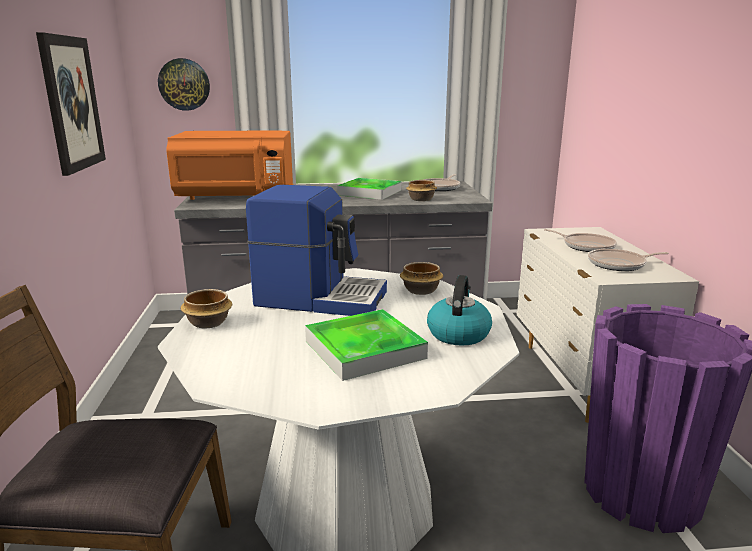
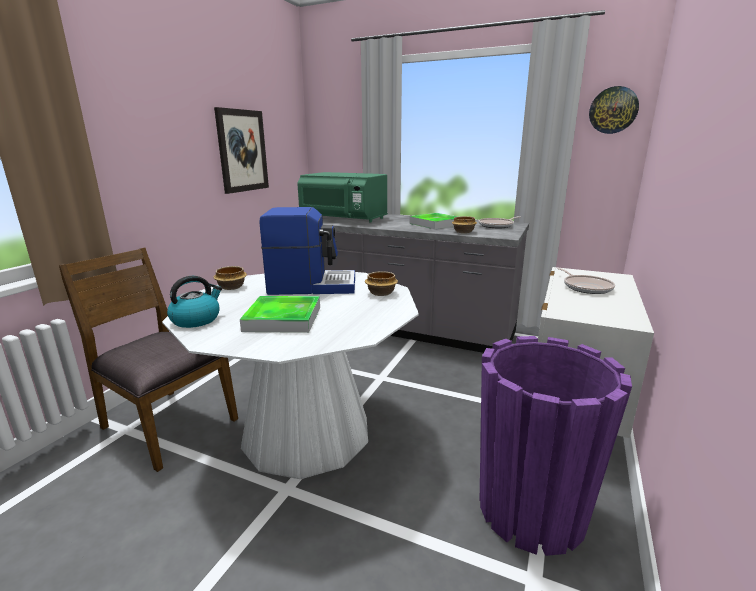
camera: 30 degrees right, 0 degrees up
(184, 84) = (337, 141): wall clock -> wall clock (613, 110)
(237, 197) = (344, 219): orange microwave -> green microwave
(320, 298) = (312, 286): coffee machine -> coffee machine turned 45 degrees counterclockwise
(458, 333) = (356, 323): kettle -> kettle (196, 319)
(619, 264) = (592, 305): frying pan -> none

